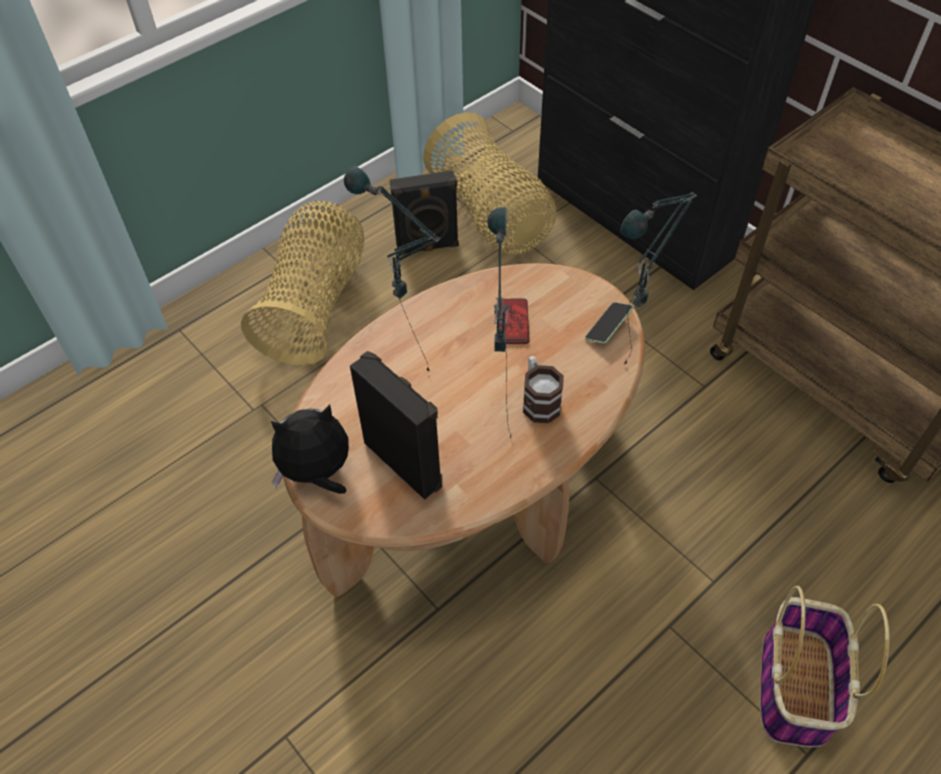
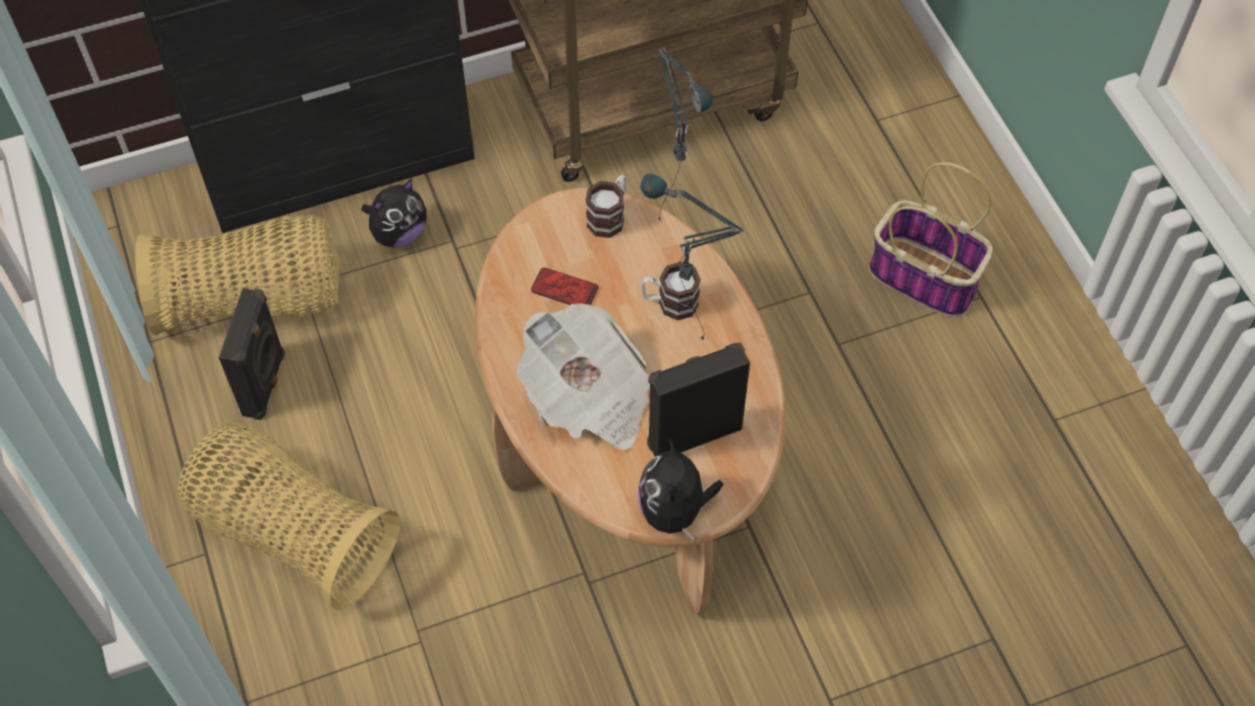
camera: 70 degrees left, 5 degrees up
(410, 373) = (588, 397): table lamp -> newspaper
(594, 271) = (399, 234): none -> plush toy
(608, 328) = (609, 216): phone -> mug

